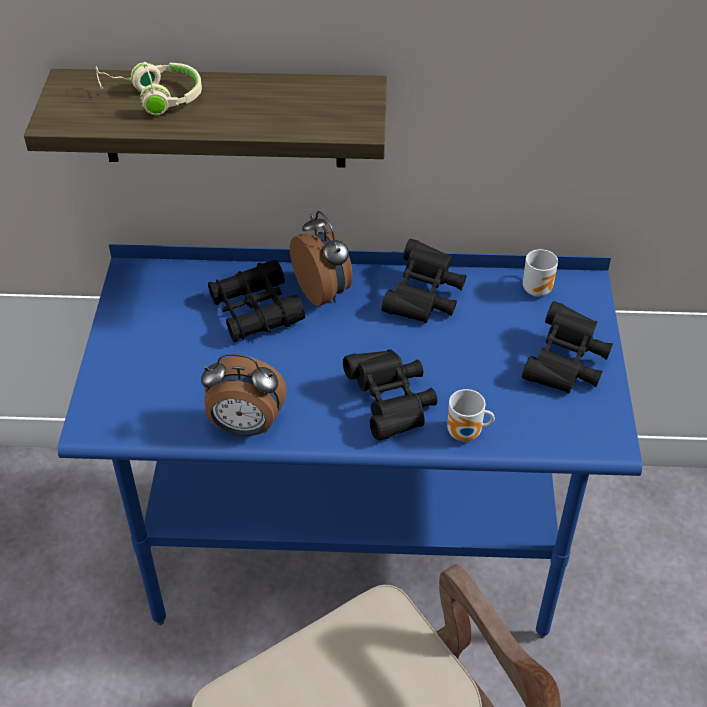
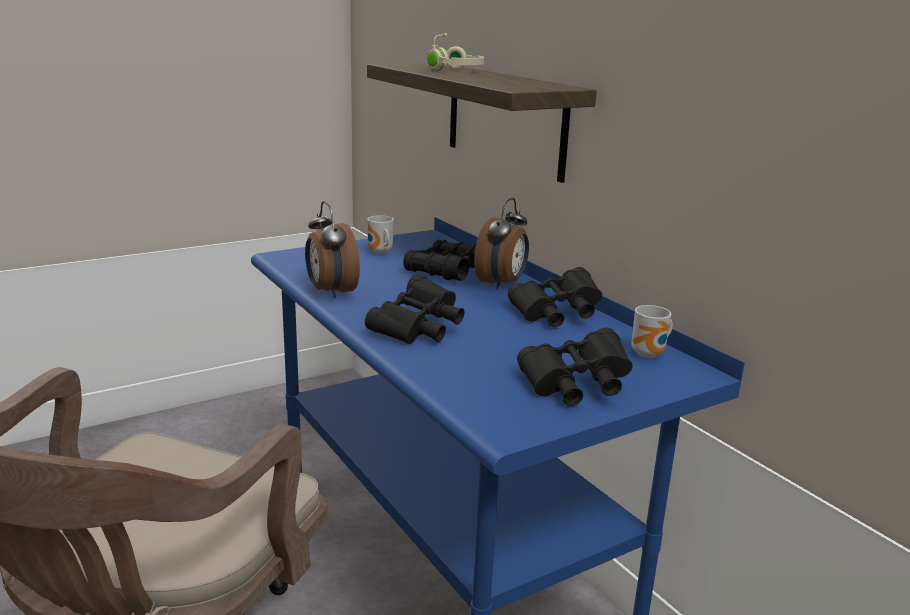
camera: 55 degrees right, 25 degrees down
(466, 435) = (422, 364): mug -> mug (380, 252)

